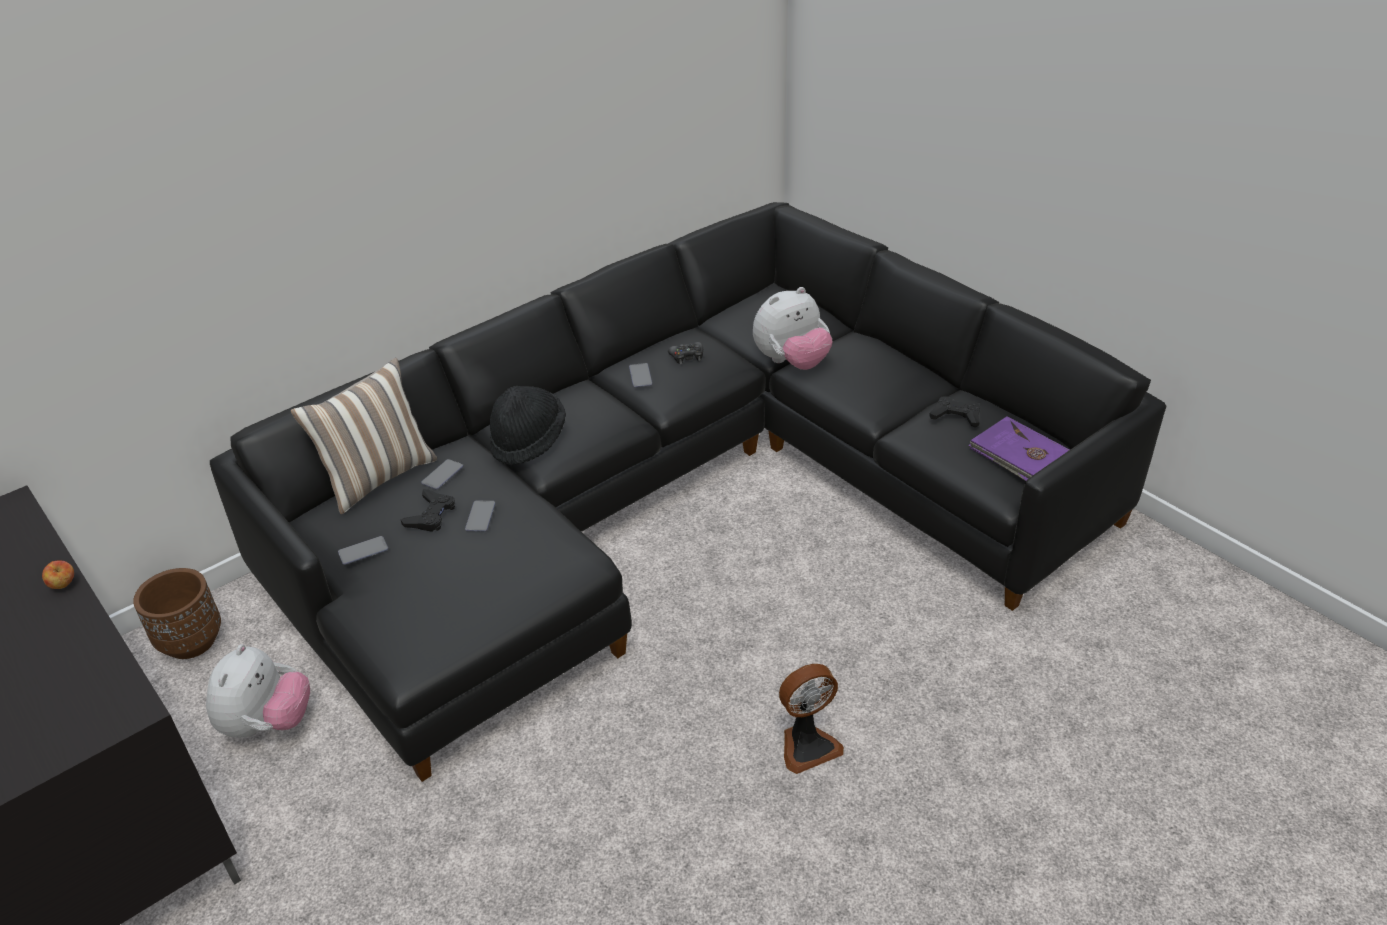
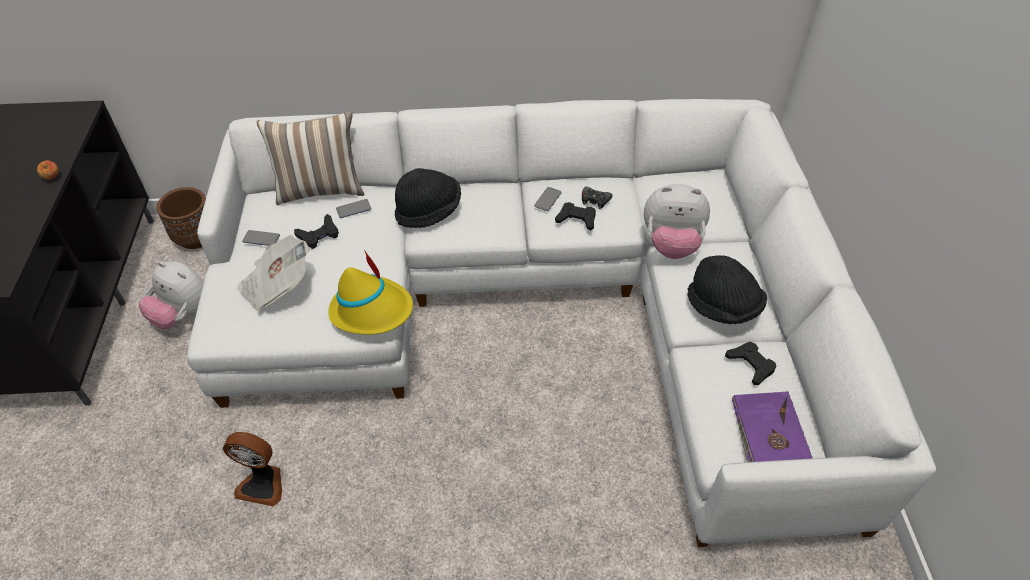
camera: 35 degrees right, 10 degrees up
(267, 723) = (184, 315): plush toy -> plush toy turned 75 degrees clockwise
(435, 583) = (277, 286): none -> newspaper
(480, 517) = (345, 253): phone -> none
(568, 550) = (372, 310): none -> yellow hat
(682, 501) = (543, 306): black sofa -> white sofa
(687, 379) = (576, 219): none -> black game controller
(807, 745) = (450, 547): fan -> fan (263, 484)
(890, 385) = (723, 307): none -> black hat

